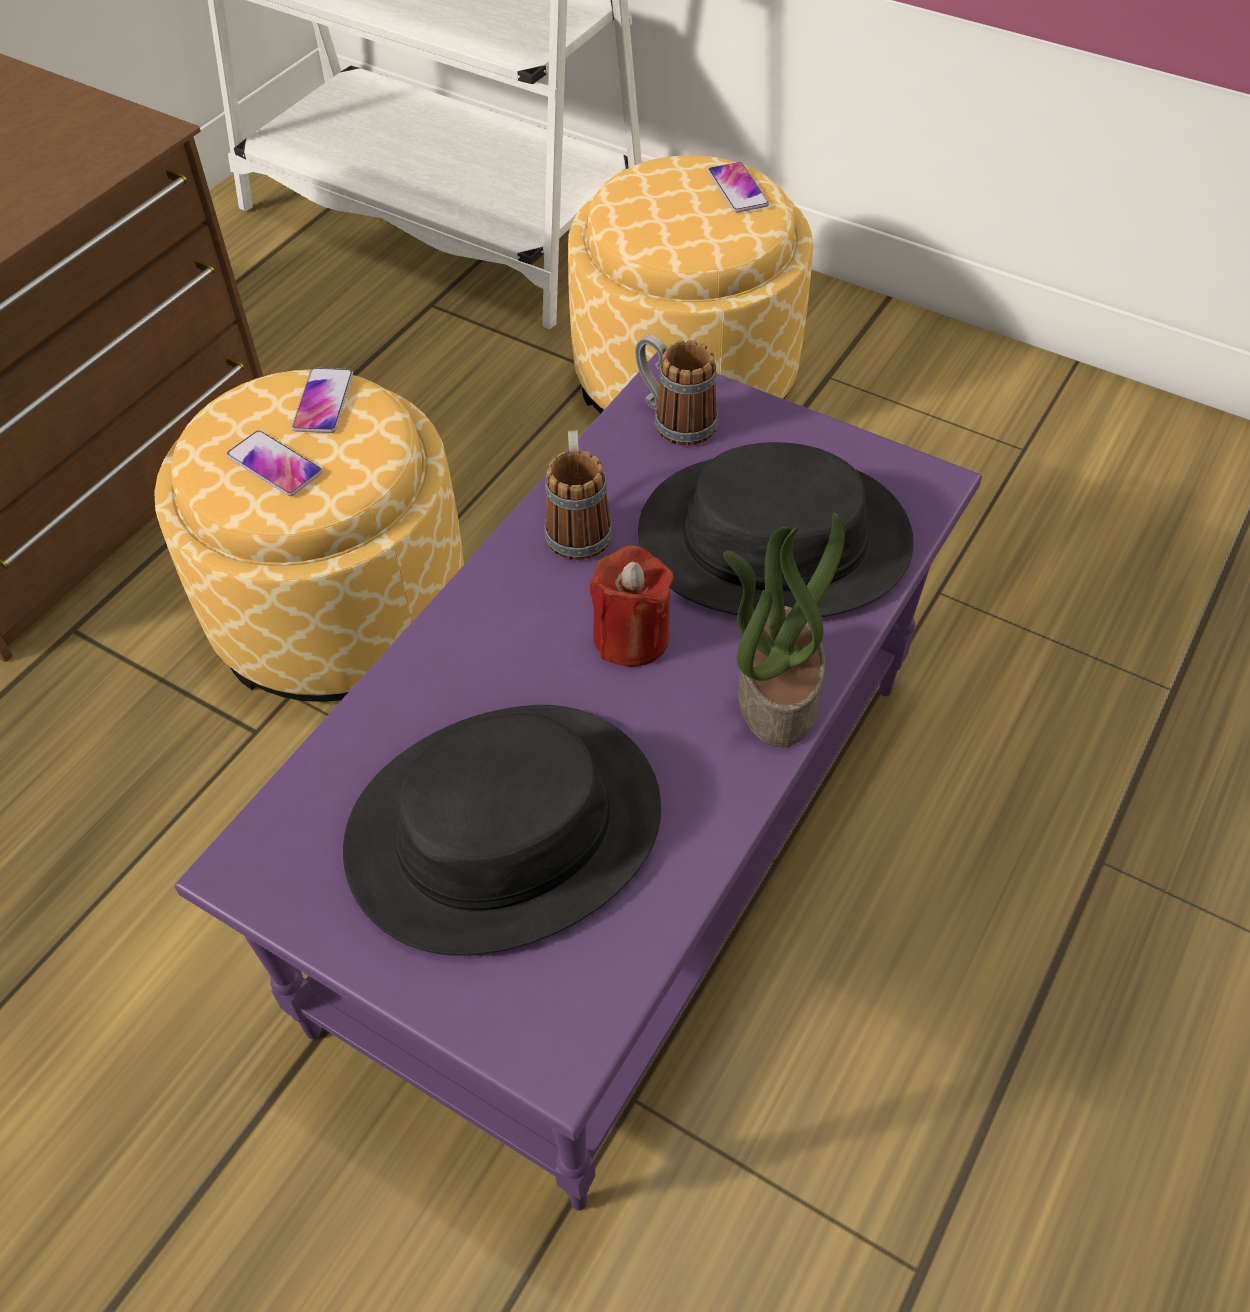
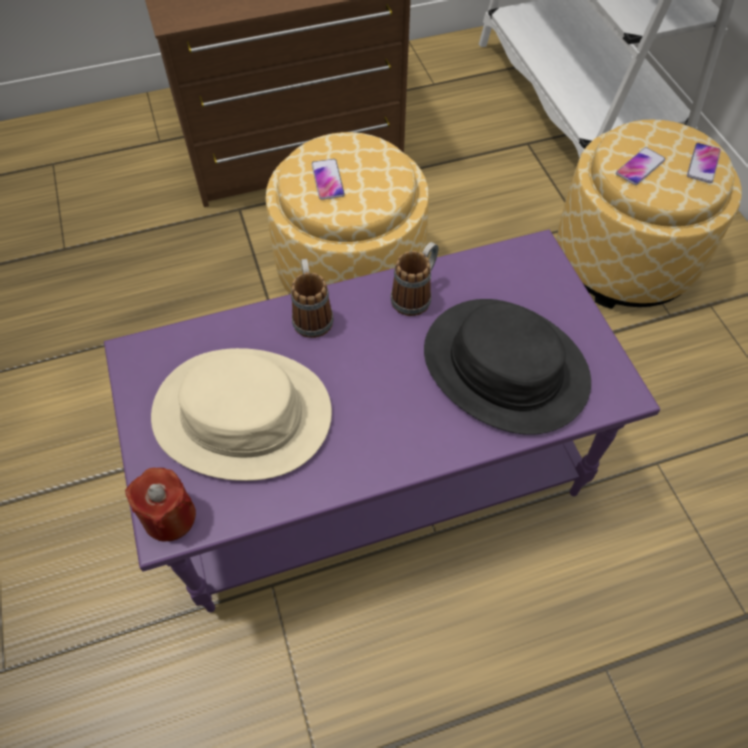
camera: 40 degrees right, 5 degrees up
(323, 402) = (377, 161): phone -> phone (640, 167)
(504, 827) = (242, 414): black hat -> beige hat
(631, 637) = (385, 367): red candle -> red candle (169, 517)
(674, 420) = (518, 271): mug -> mug (311, 314)
(775, 693) = (423, 443): potted plant -> none

